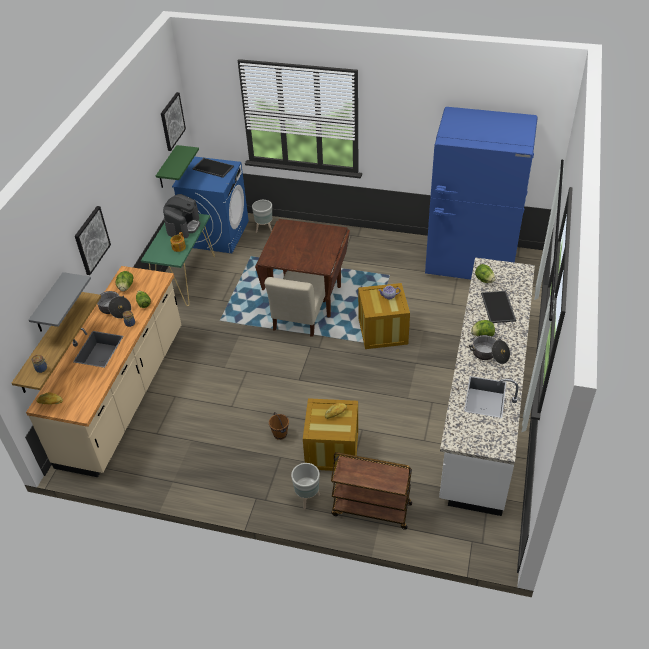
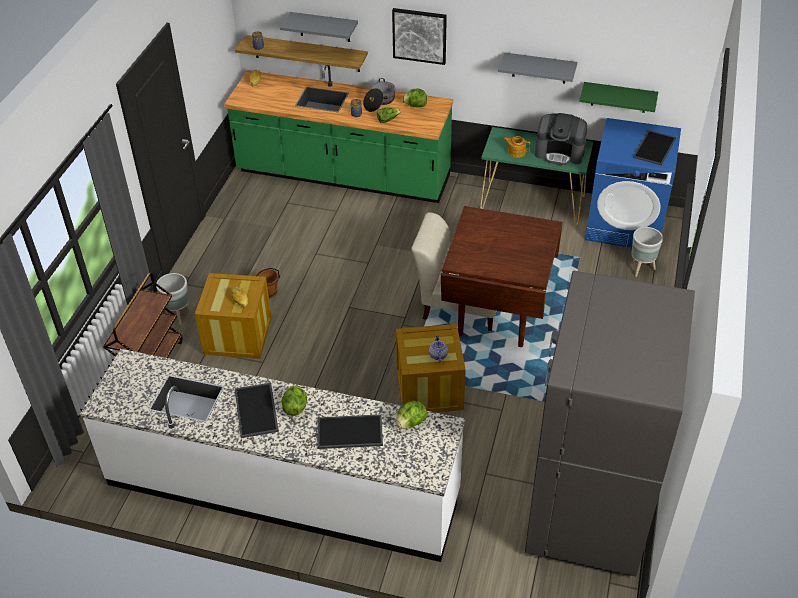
camera: 90 degrees right, 0 degrees up
(124, 395) = (343, 176): beige counter -> green counter
(139, 190) = (539, 68): none -> grey shelf
(172, 121) = (665, 60): picture -> none
(470, 262) = (587, 509): blue fridge -> grey fridge
(489, 354) = (257, 410): cooking pot -> tray

